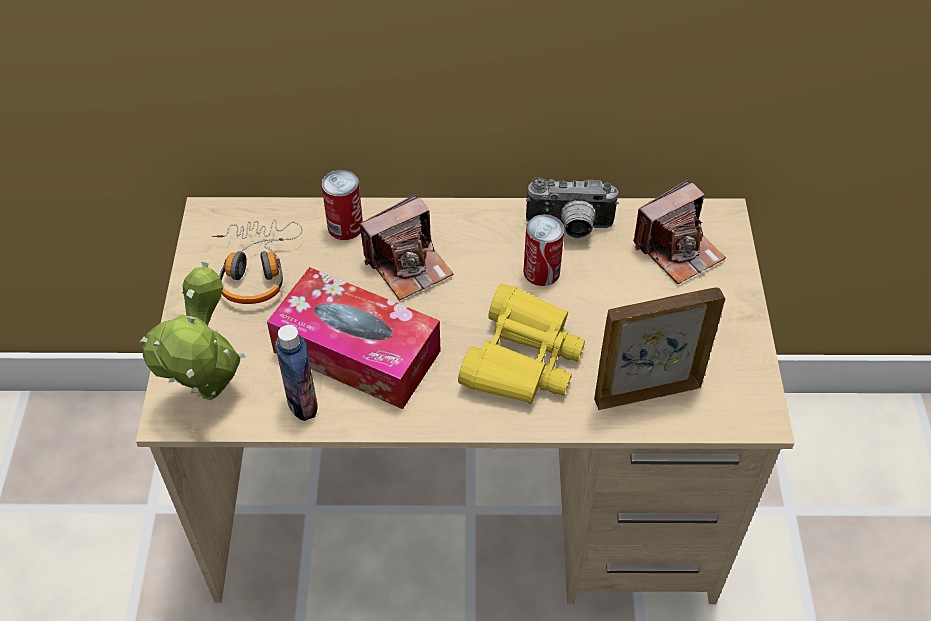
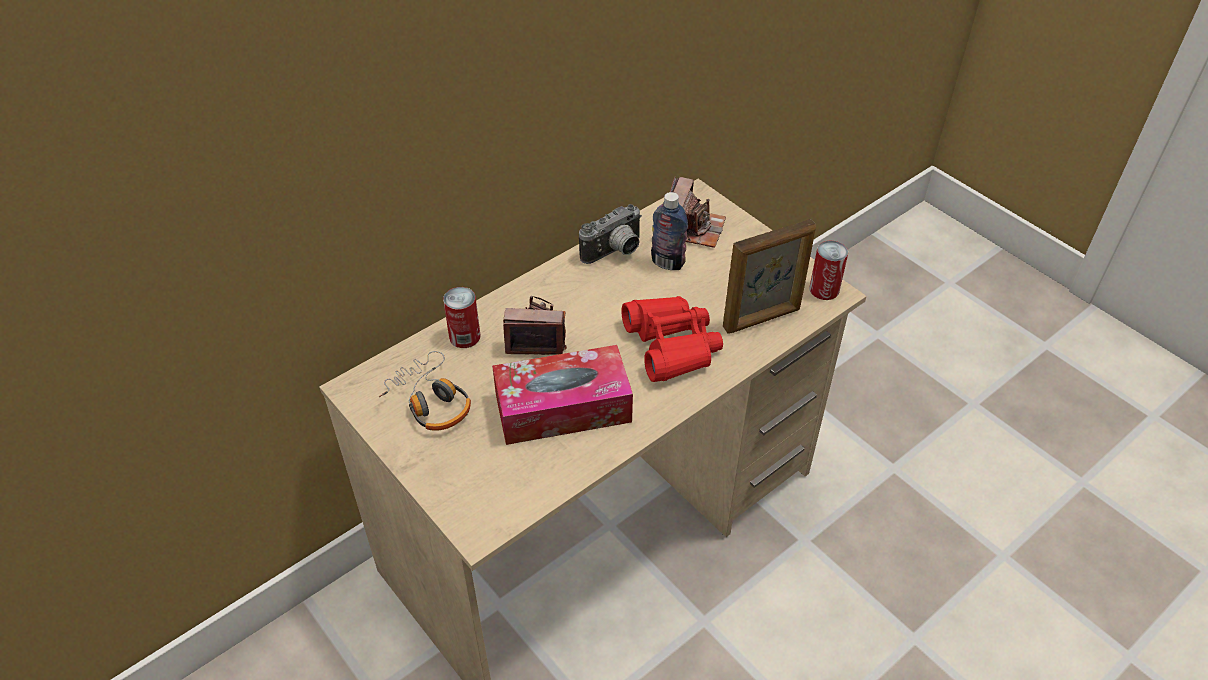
camera: 40 degrees left, 5 degrees down
(212, 398) = (495, 501): potted plant -> none
(302, 403) = (562, 462): bottle -> bottle (667, 263)
(408, 265) = (536, 335): camera -> camera turned 105 degrees counterclockwise
(522, 359) = (671, 345): yellow binoculars -> red binoculars
(541, 271) = (626, 288): can -> can (824, 289)
(646, 392) = (762, 319): picture frame -> picture frame turned 150 degrees counterclockwise

